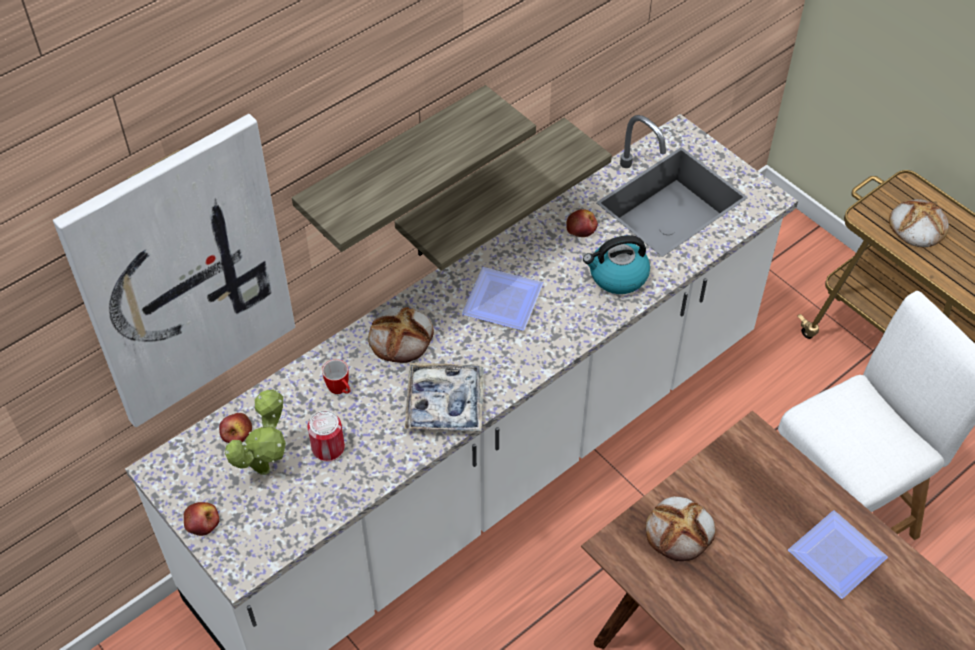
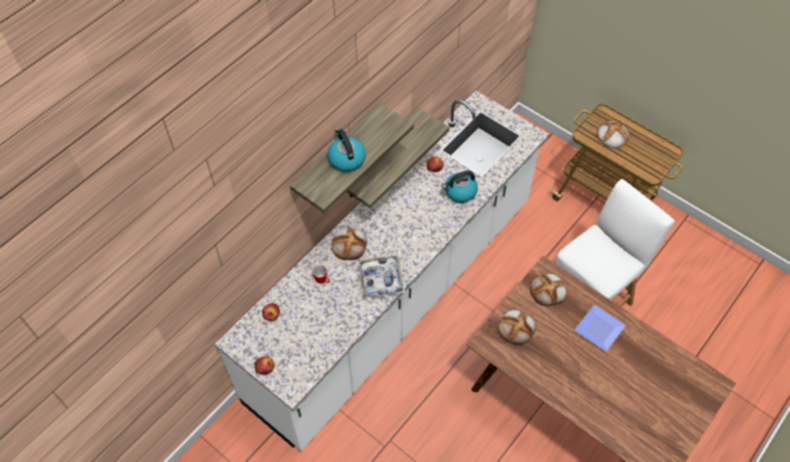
camera: 10 degrees left, 5 degrees up
(184, 274) = (240, 238): picture -> none
(266, 465) = (292, 330): potted plant -> none
(328, 448) = (323, 314): can -> none
(402, 167) = (346, 159): none -> kettle
(505, 300) = (402, 215): plate -> none
(751, 474) = (548, 291): none -> bread

